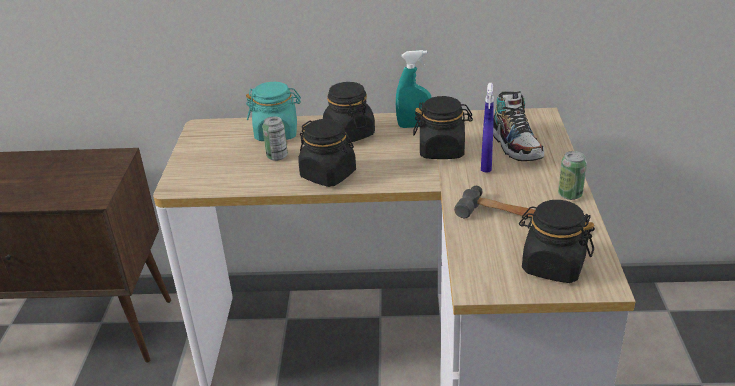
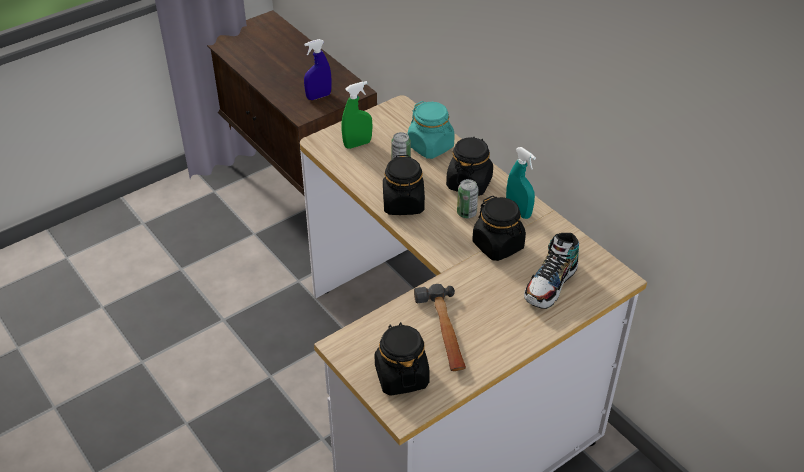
camera: 50 degrees right, 10 degrees up
(213, 167) = (357, 144): none -> green spray bottle
(486, 165) = (501, 281): blue spray bottle -> blue spray bottle (318, 96)
(570, 194) = (507, 348): can -> can (466, 213)

